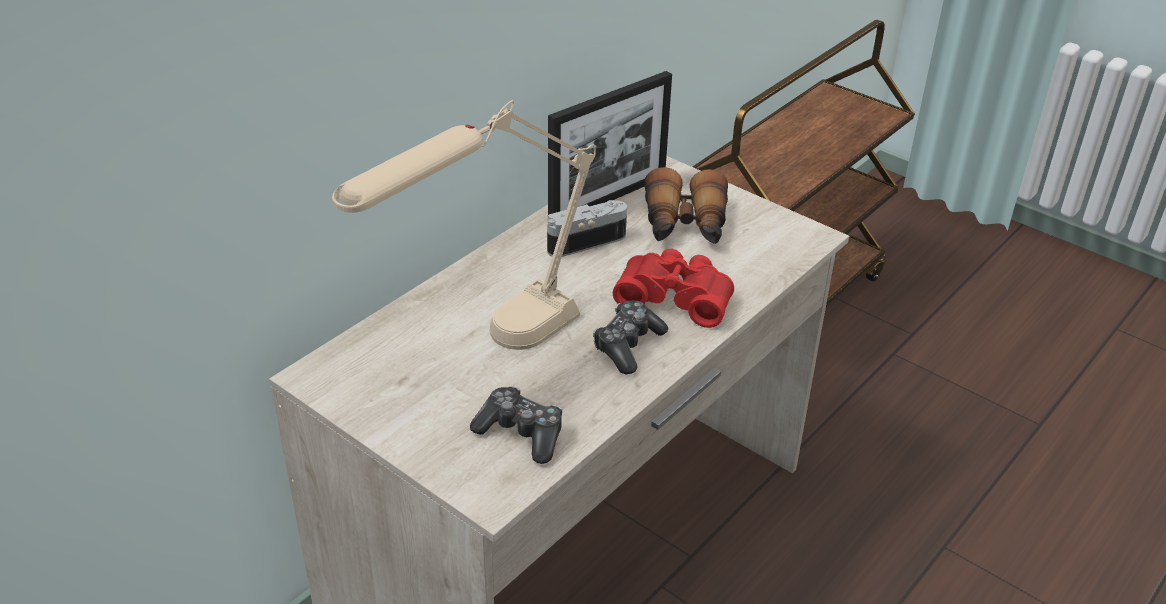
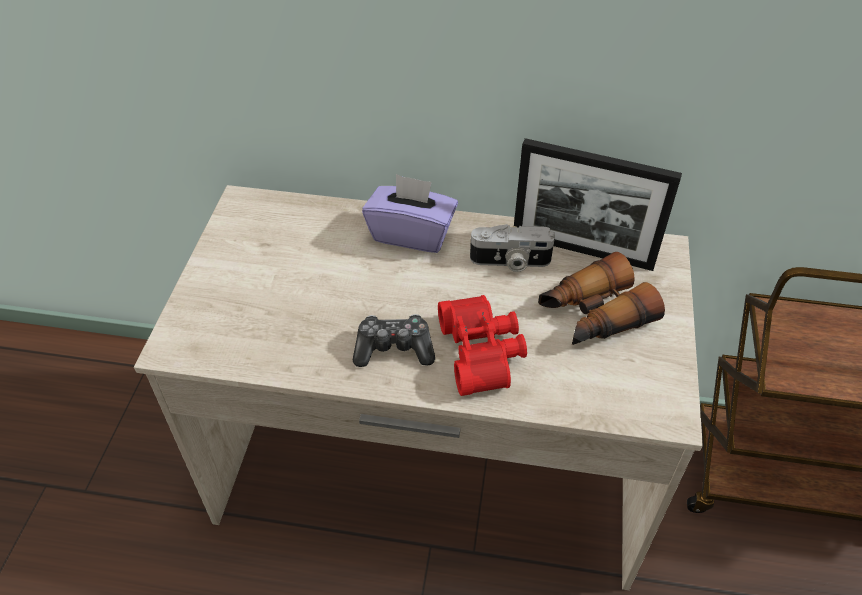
camera: 60 degrees right, 10 degrees up
(487, 352) = (326, 272): beige table lamp -> none
(490, 280) = (411, 234): none -> purple tissue box
(521, 433) = (246, 333): game controller -> none
(584, 240) = (510, 262): camera -> camera turned 150 degrees clockwise

